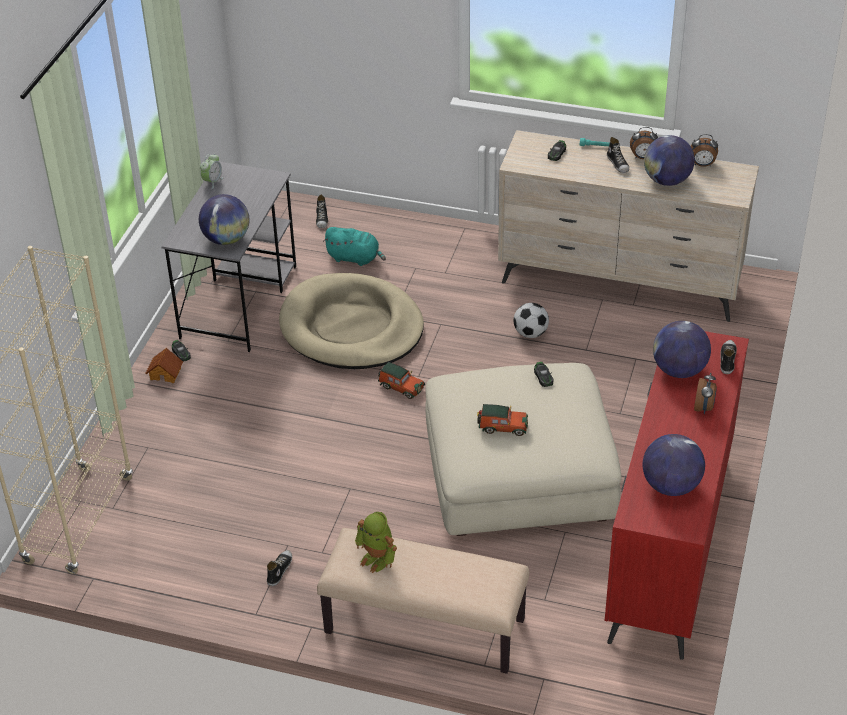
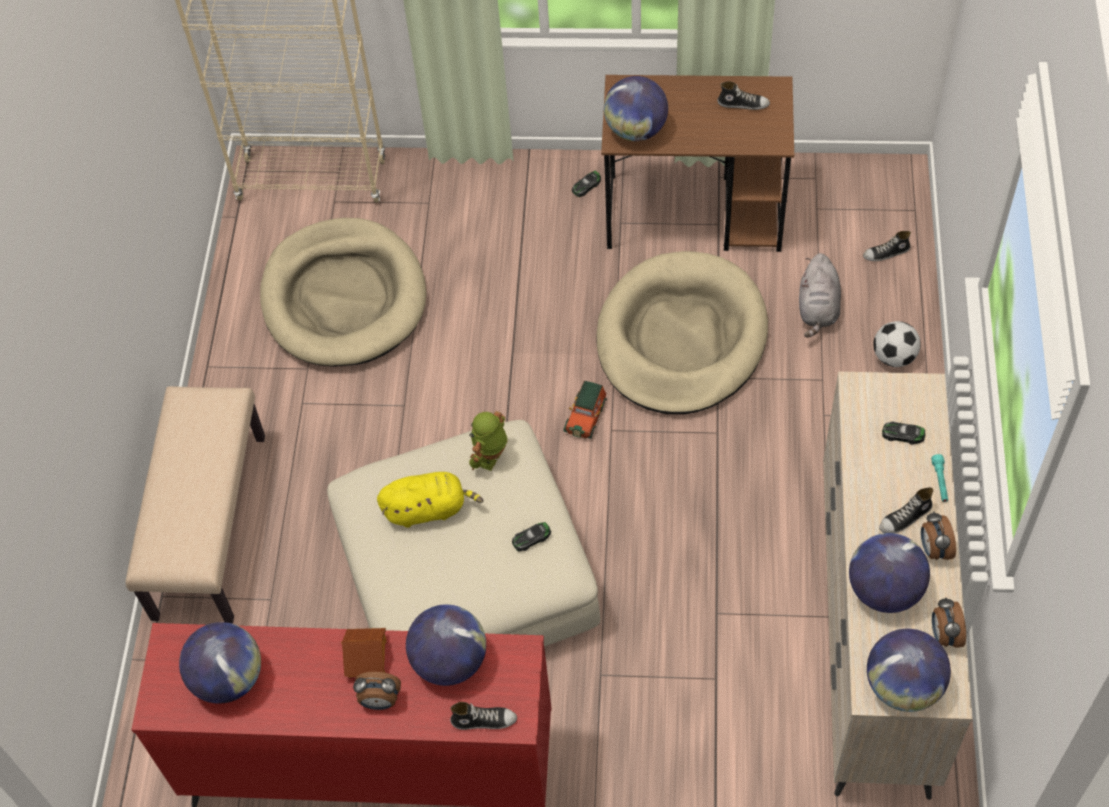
camera: 80 degrees right, 15 degrees up
(165, 373) = (549, 182): toy house -> toy house (367, 658)
(212, 181) = (746, 84): alarm clock -> none
(223, 513) = (344, 297): none -> beige dog bed
(239, 300) = (696, 213): grey desk -> brown desk
(279, 570) = (270, 370): shoe -> shoe (743, 103)
(355, 258) = (818, 309): turquoise plush toy -> grey plush toy
(377, 559) = (197, 429): toy robot -> toy robot (490, 457)
(502, 427) = (428, 509): toy car -> yellow plush toy
(530, 333) = (730, 540): football -> football (894, 357)
(733, 185) = (903, 686): none -> globe

